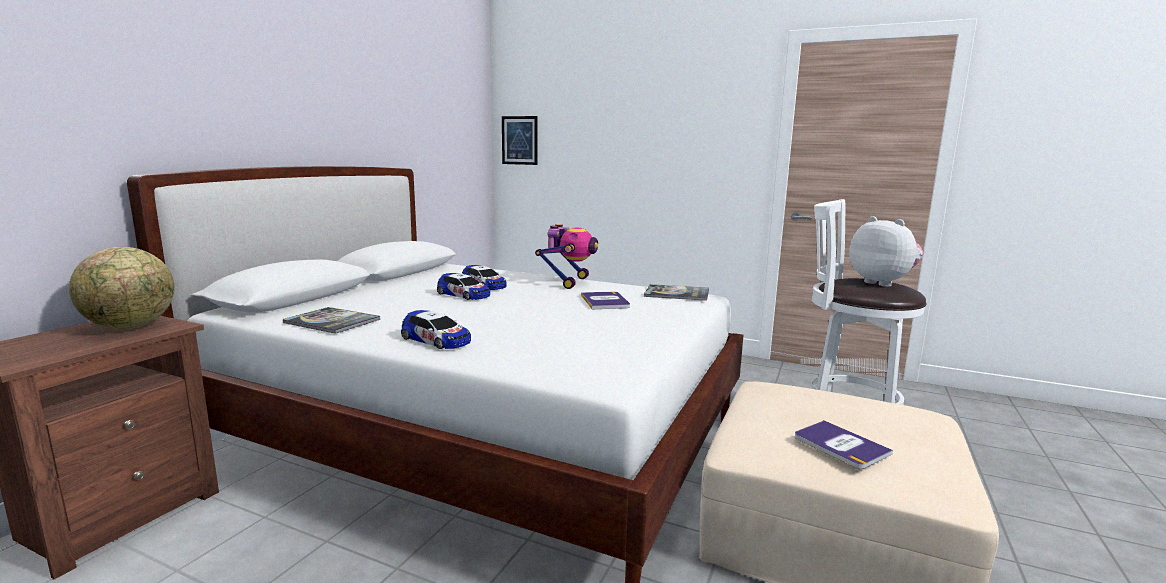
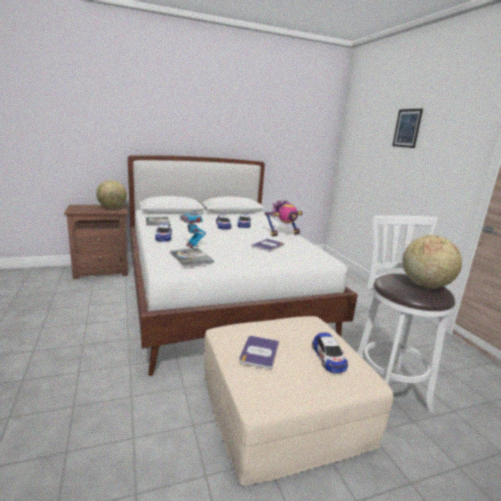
camera: 45 degrees right, 5 degrees up
(519, 140) = (348, 150): picture -> picture (407, 128)
(534, 334) = (192, 246): none -> toy robot
(677, 294) = (316, 254): book -> book (191, 257)
(880, 411) = (328, 357): none -> toy car
(882, 283) = (425, 285): plush toy -> globe

